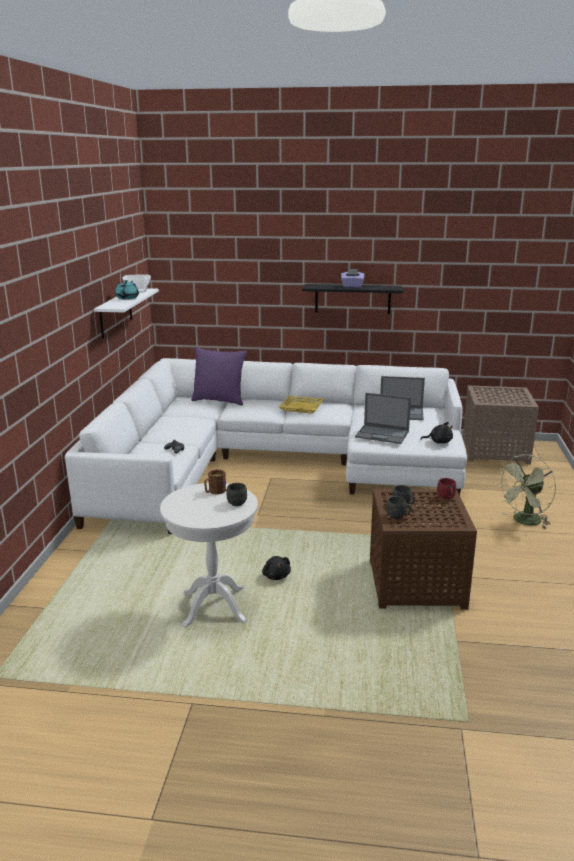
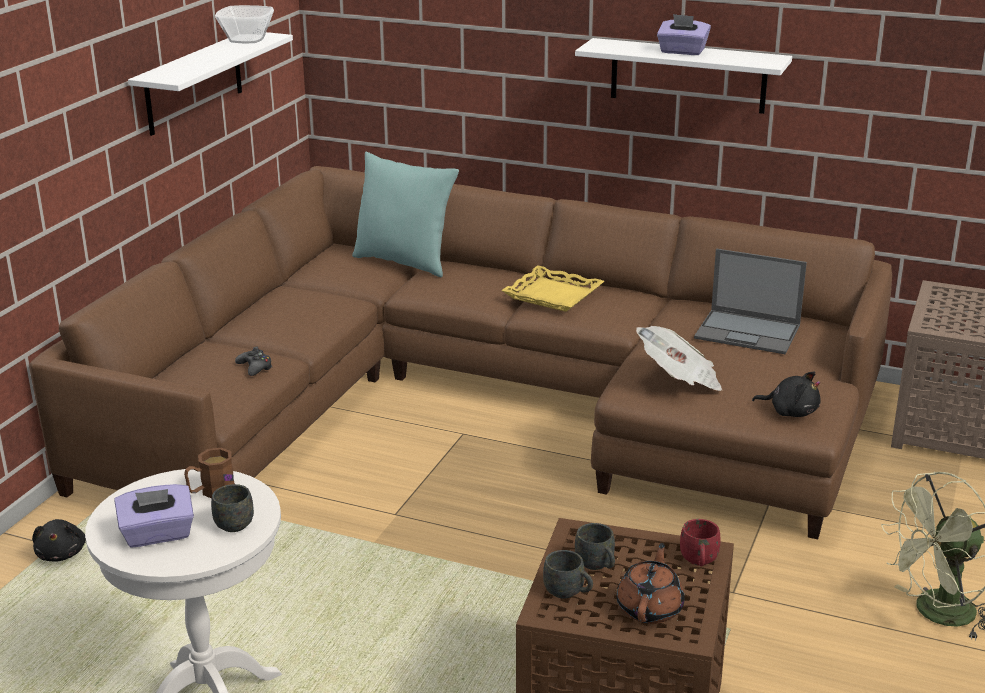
camera: 15 degrees right, 5 degrees up
(127, 298) = (212, 56): turquoise teapot -> none
(201, 511) = (158, 535): none -> purple tissue box
(219, 400) = (405, 262): purple pillow -> turquoise pillow
(272, 463) = (483, 400): white sofa -> brown sofa
(276, 576) = (357, 658): black plush toy -> black plush toy (62, 554)
(352, 298) = (688, 76): black shelf -> white shelf
(383, 434) = (679, 379): laptop -> newspaper
(438, 517) = (650, 608): none -> brown teapot

